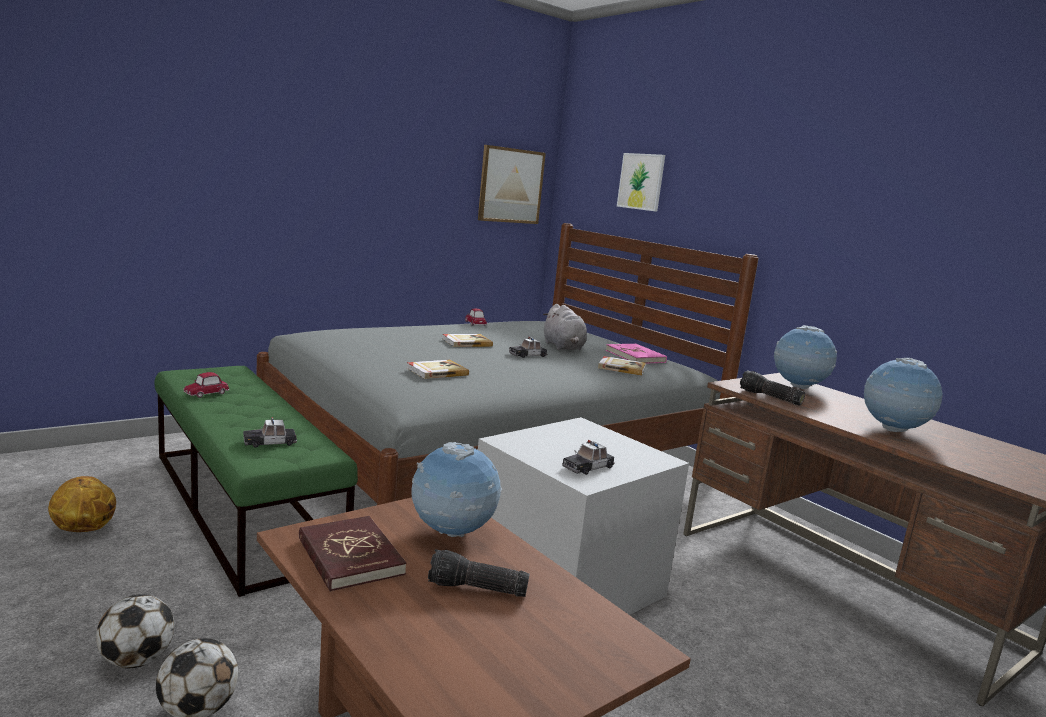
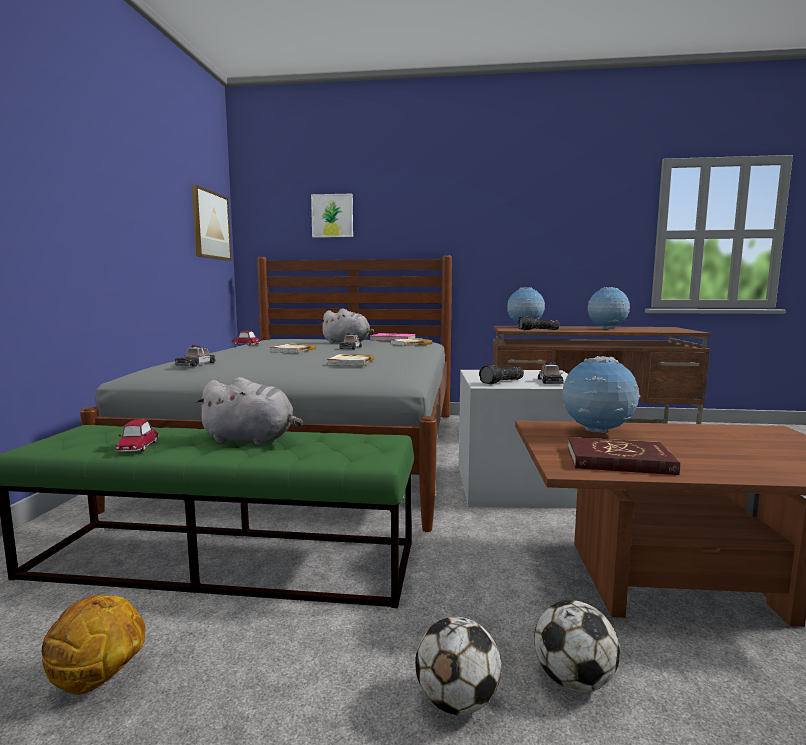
camera: 45 degrees left, 5 degrees down
(262, 415) = (252, 440): none -> grey plush toy
(270, 442) = (328, 448): toy car -> toy car (196, 364)
(476, 589) = (688, 443): flashlight -> flashlight (502, 382)

